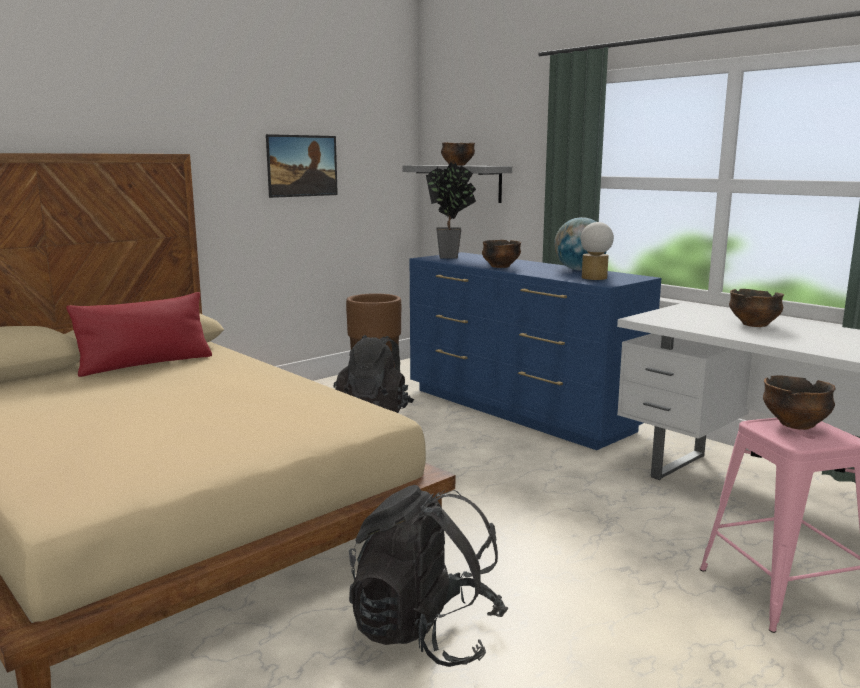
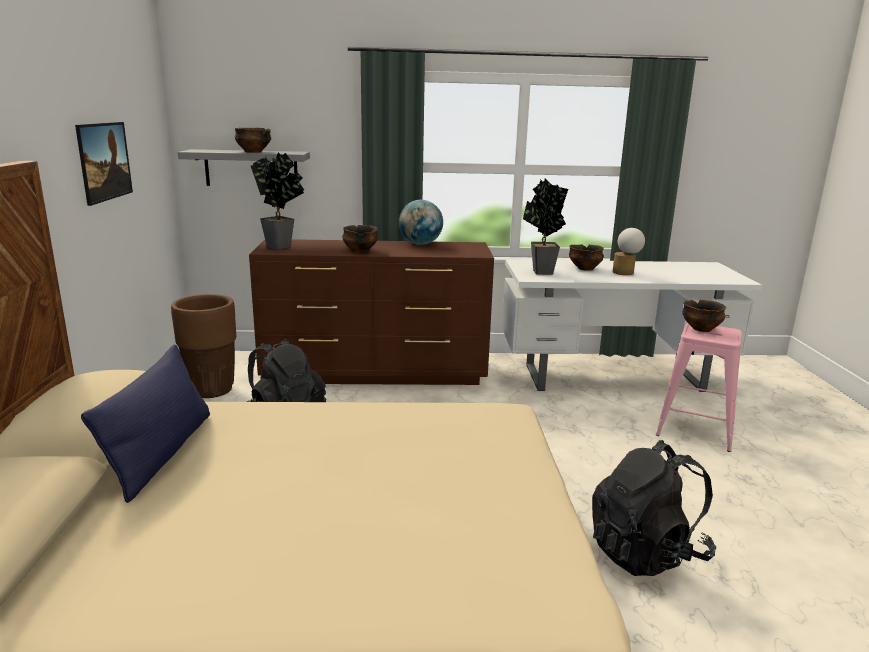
camera: 50 degrees left, 5 degrees up
(146, 364) = (162, 453): red pillow -> blue pillow
(520, 410) = (376, 372): blue dresser -> brown dresser
(594, 278) = (457, 251): table lamp -> table lamp (625, 273)
(675, 318) = (541, 273): none -> potted plant

